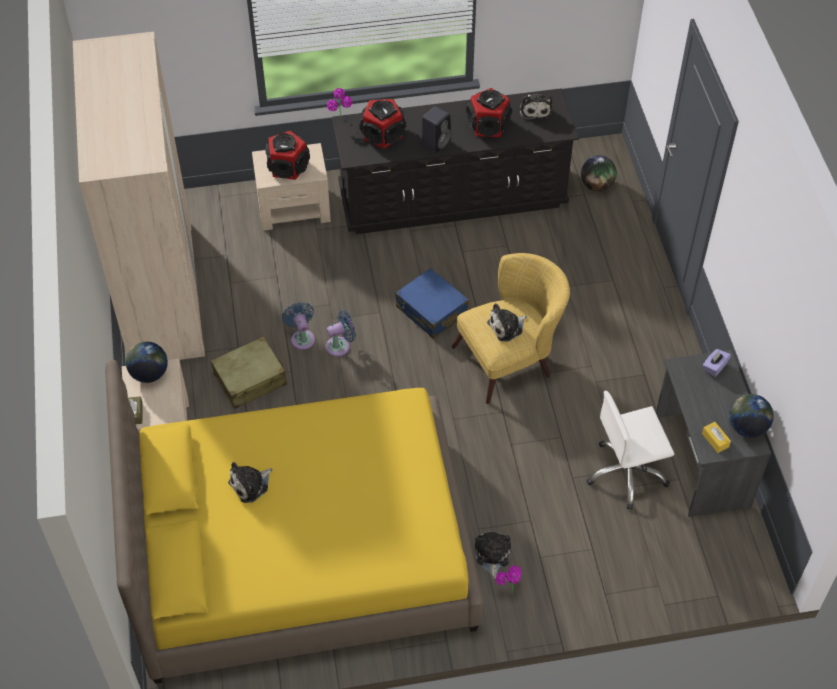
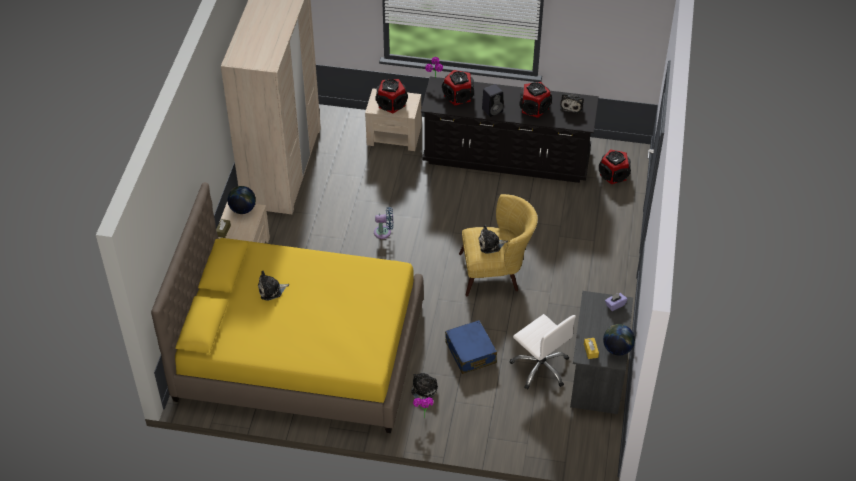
camera: 20 degrees right, 5 degrees down
(250, 379) = (315, 237): beige suitcase -> none
(302, 337) = (361, 220): blue fan -> none
(432, 311) = (457, 227): blue suitcase -> blue suitcase (470, 353)
(597, 185) = (614, 175): globe -> speaker
(627, 473) = (540, 367): white office chair -> white office chair turned 135 degrees counterclockwise

